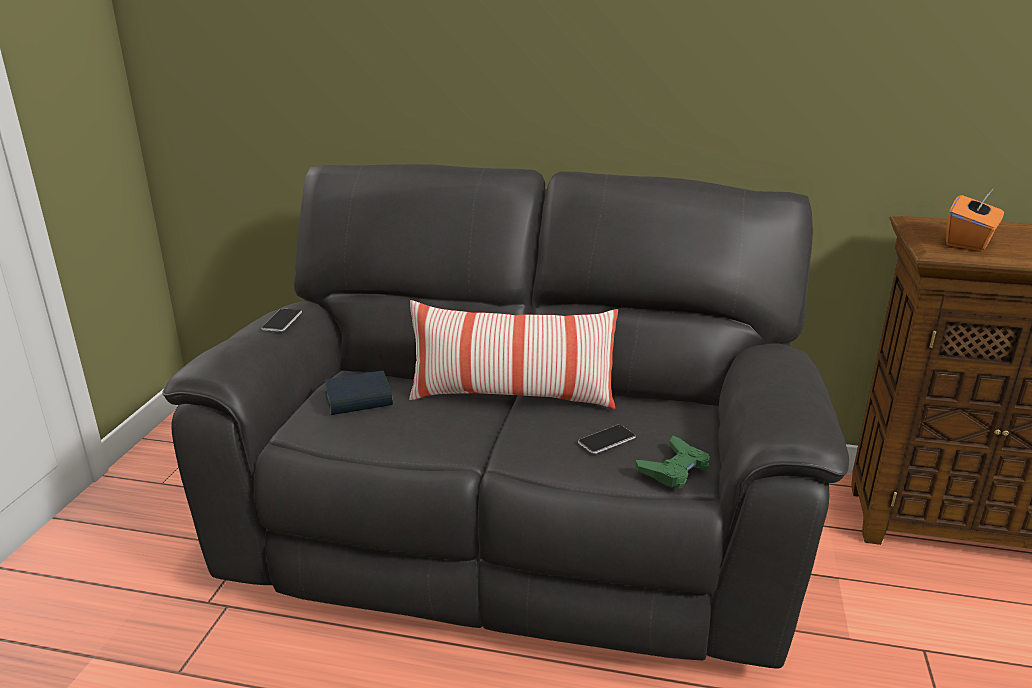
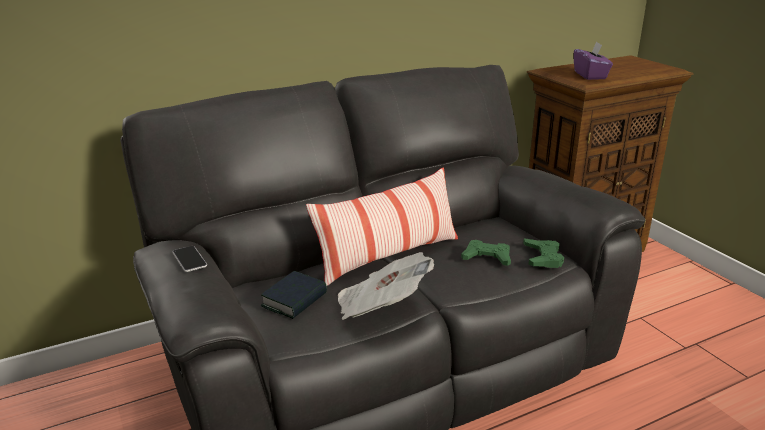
camera: 40 degrees left, 0 degrees up
(417, 440) = (381, 307): none -> newspaper
(606, 440) = (487, 257): phone -> green game controller
(969, 241) = (590, 75): orange tissue box -> purple tissue box

